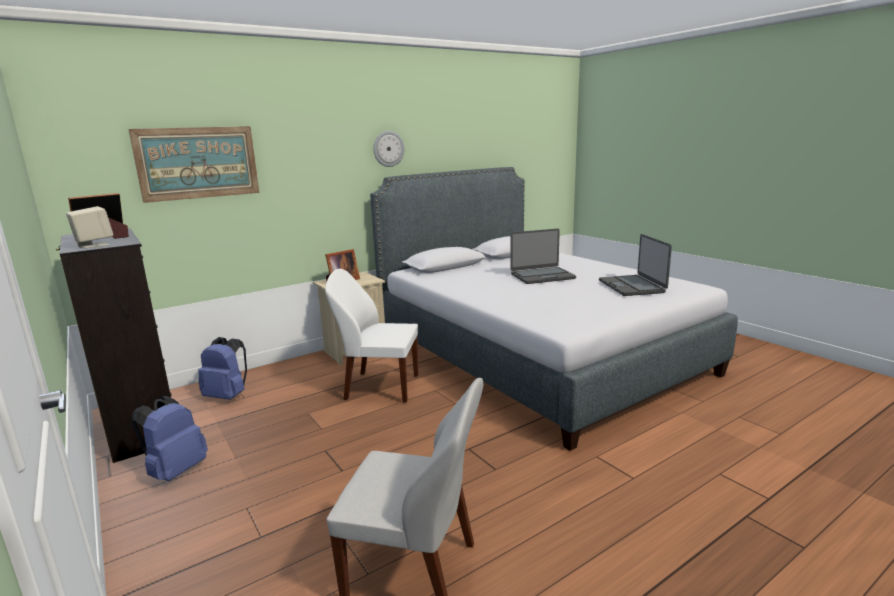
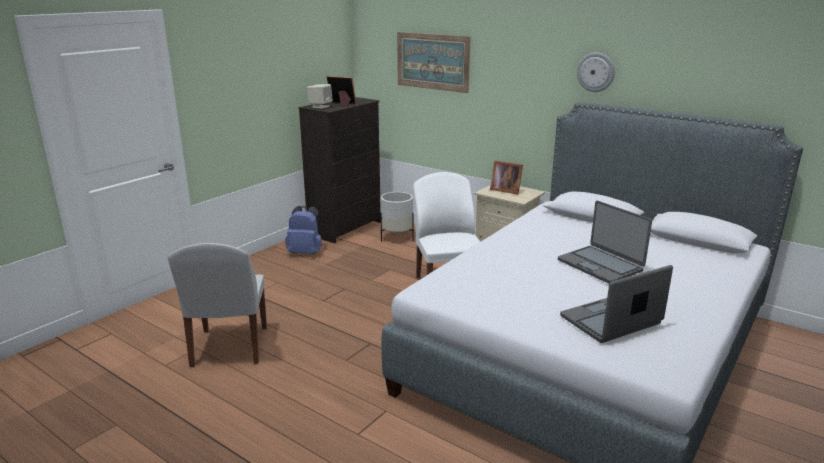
camera: 70 degrees right, 5 degrees up
(228, 396) = (397, 237): blue backpack -> white planter

